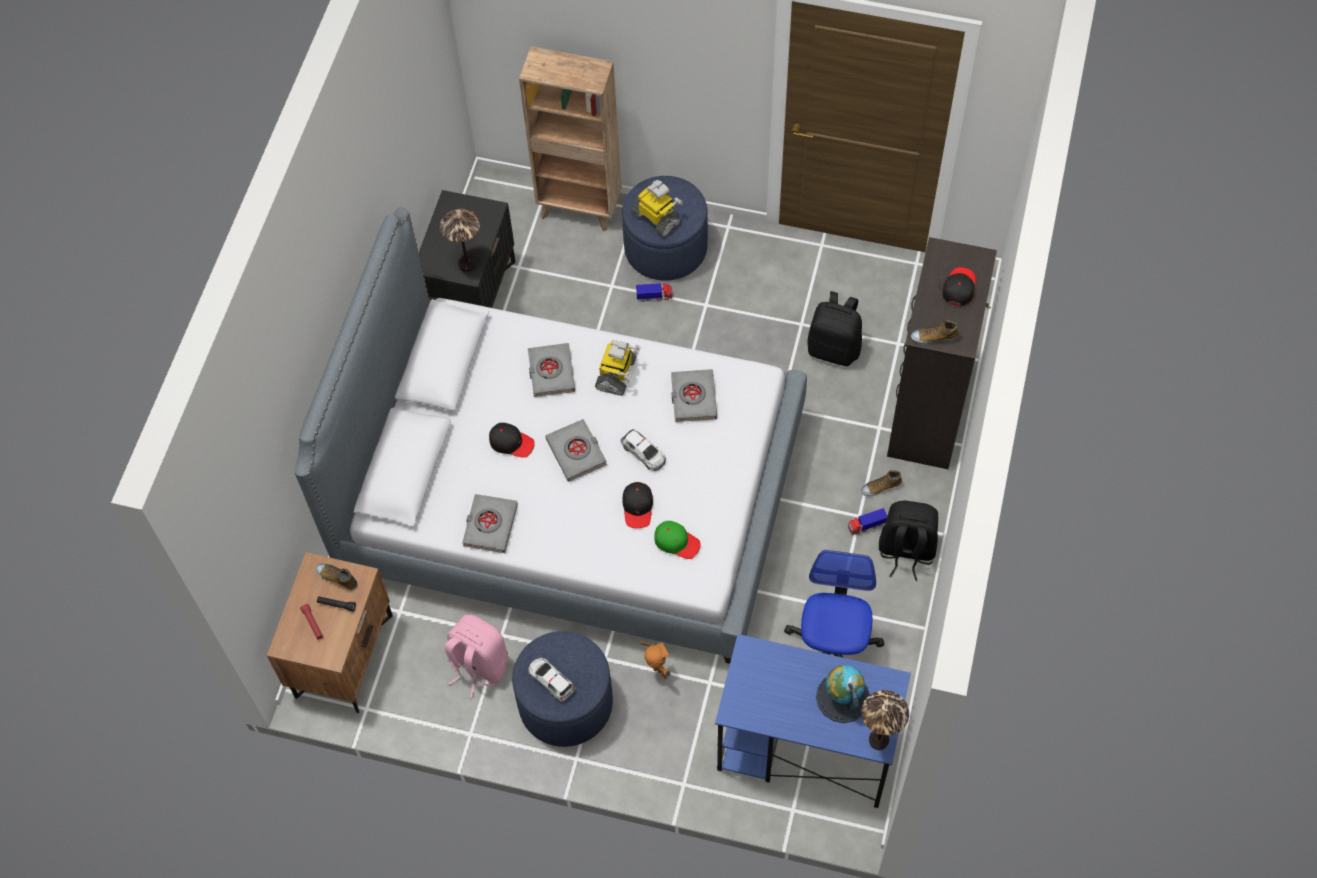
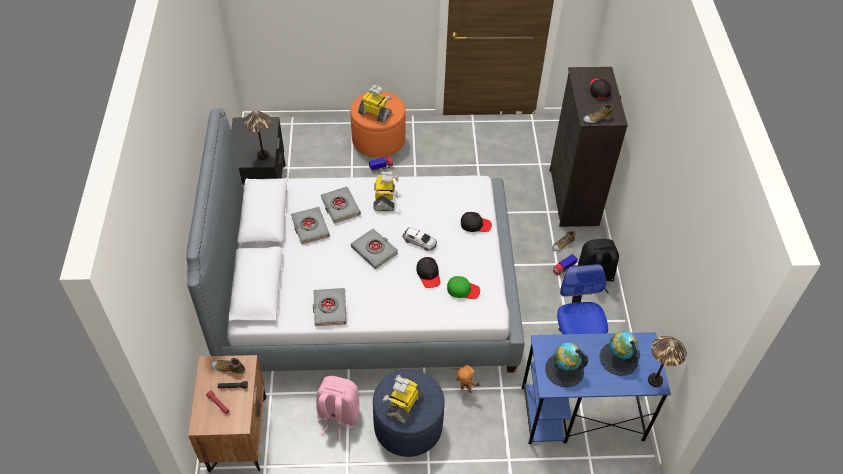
camera: 20 degrees left, 10 degrees down
(511, 442) = (327, 254): black cap -> black cap (475, 225)
(551, 680) = (403, 405): toy car -> toy robot
(580, 209) = (317, 129): brown bookcase -> none
(665, 248) = (378, 140): blue ottoman -> orange ottoman
(693, 398) = (440, 203): grey book -> grey book (310, 227)
(762, 694) = (564, 370): none -> globe
(834, 348) = (502, 174): black backpack -> none

